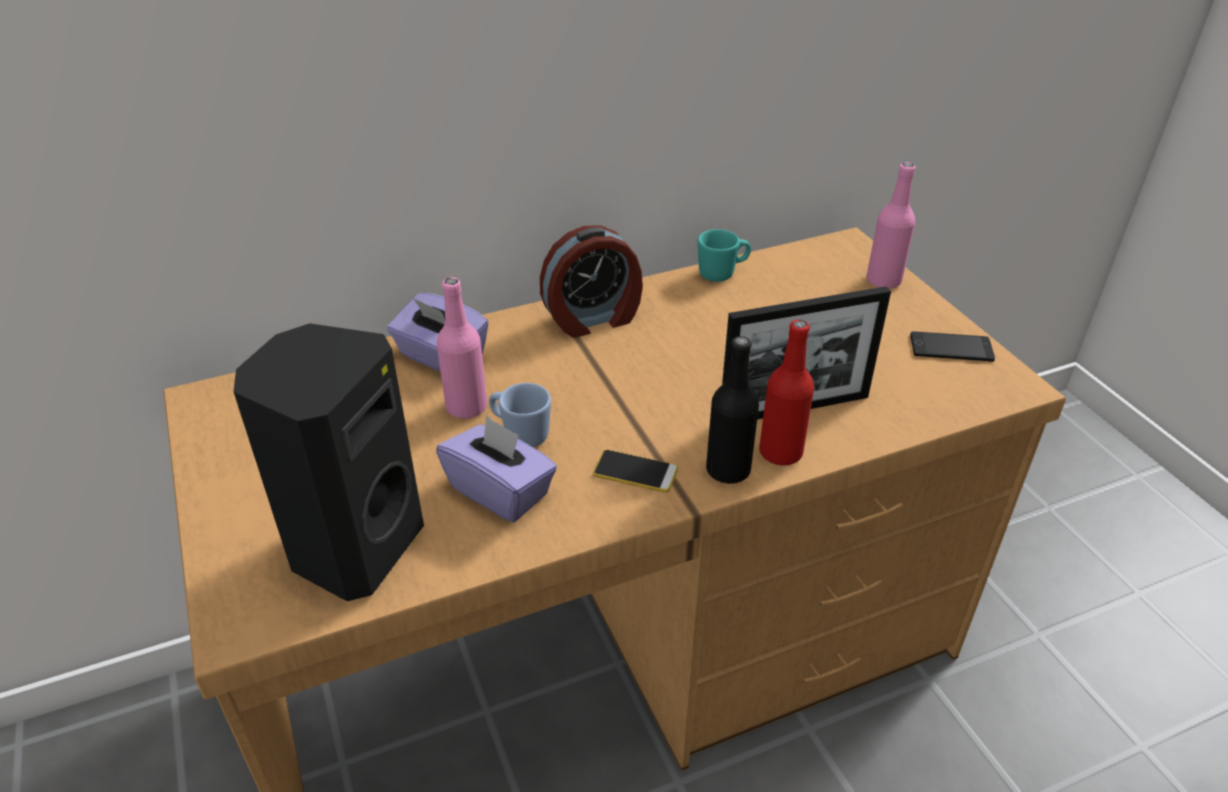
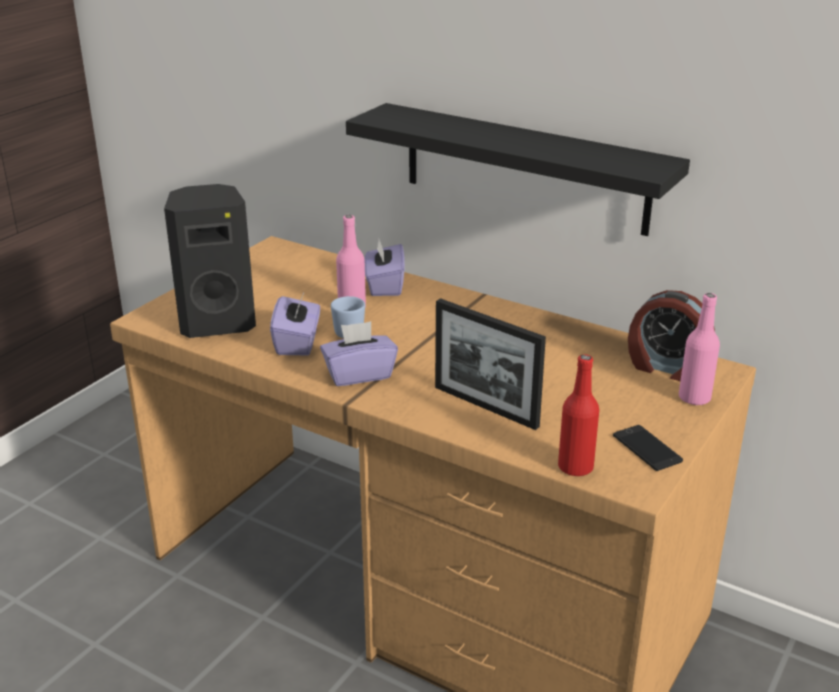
camera: 55 degrees right, 10 degrees down
(579, 115) = (524, 168): none -> black shelf
(593, 319) = (483, 313): alarm clock -> alarm clock (666, 367)
(635, 472) = (359, 374): phone -> purple tissue box
(722, 273) = (601, 336): turquoise mug -> none
(728, 470) = (396, 402): black bottle -> none
(780, 452) = (434, 414): red bottle -> red bottle (575, 467)

